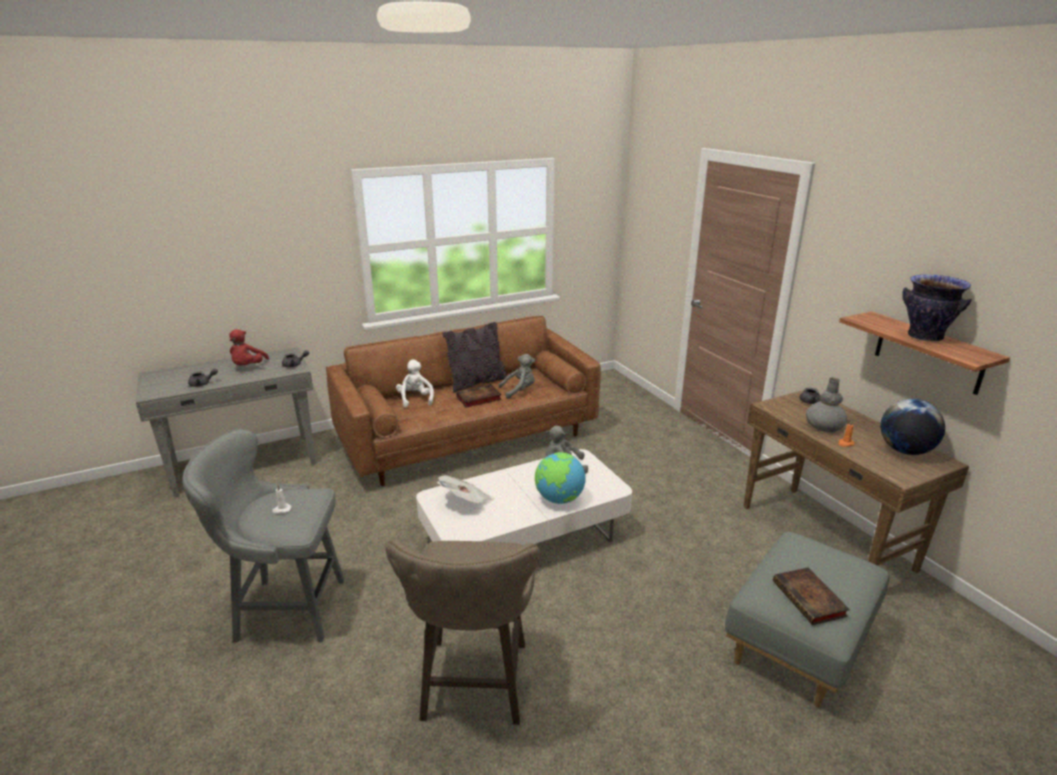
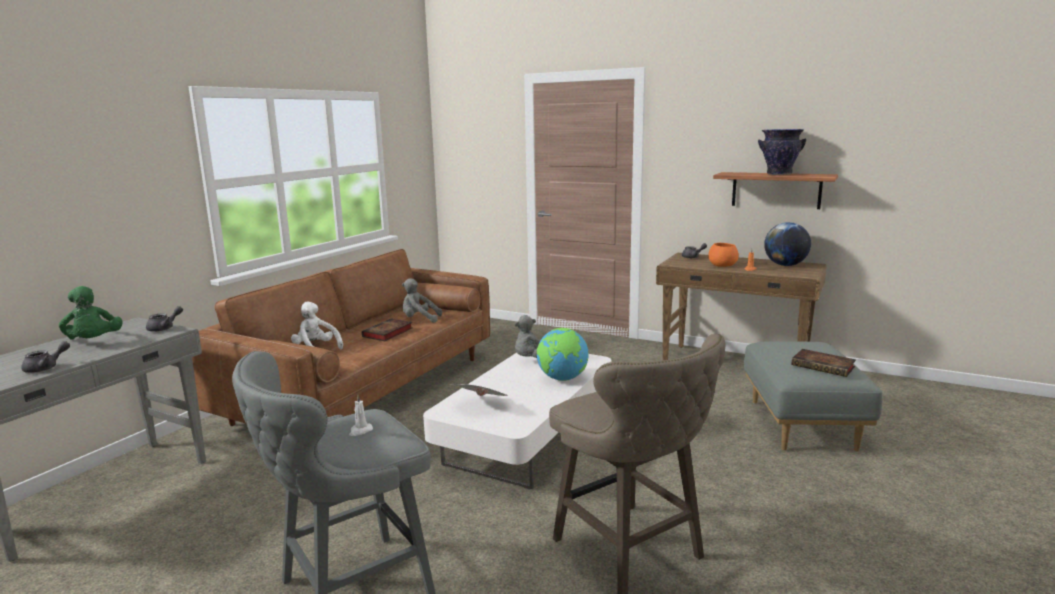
camera: 35 degrees left, 10 degrees down
(248, 367) = (94, 342): red plush toy -> green plush toy
(476, 382) = (365, 324): black pillow -> none
(519, 391) = (419, 320): grey plush toy -> grey plush toy turned 120 degrees counterclockwise
(824, 426) = (722, 265): grey vase -> orange bowl

